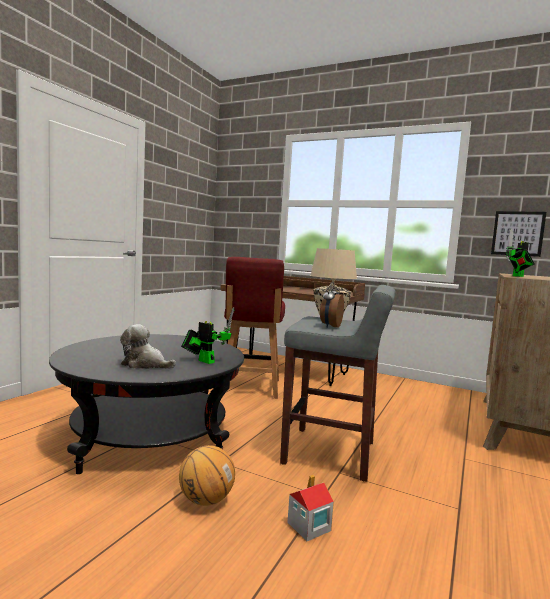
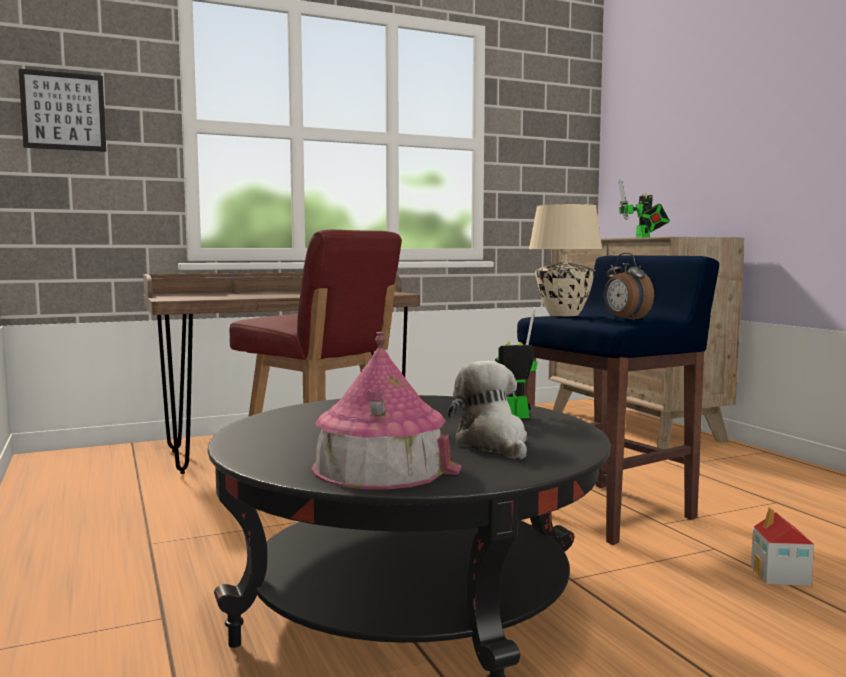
camera: 50 degrees left, 0 degrees up
(89, 357) = (381, 467): none -> toy house
(145, 364) = (493, 444): plush toy -> plush toy turned 105 degrees clockwise
(205, 500) = (680, 617): basketball -> none
(331, 453) = (609, 512): grey stool -> blue stool
(517, 233) = (545, 187): picture -> picture (63, 111)

